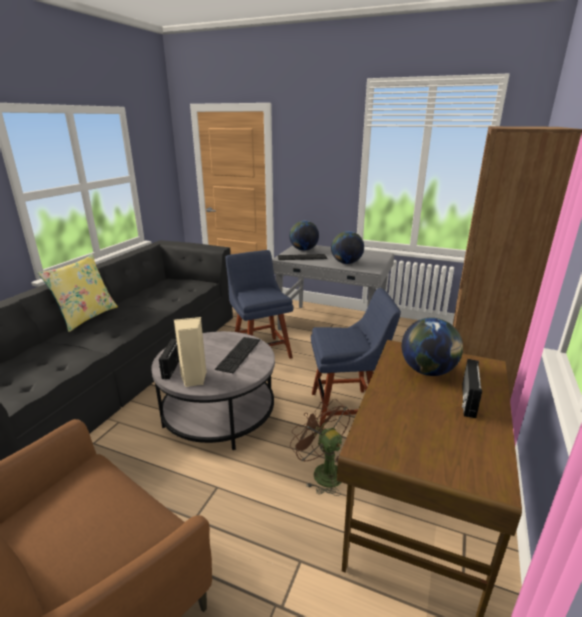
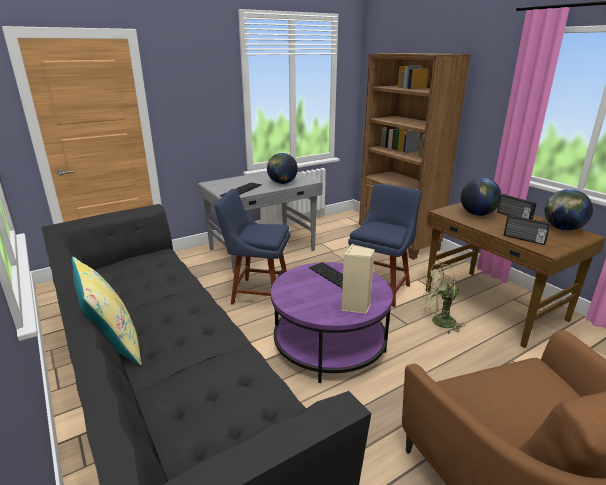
camera: 55 degrees left, 0 degrees up
(171, 368) = (324, 313): radio -> radio (524, 239)
(219, 412) = (329, 344): grey coffee table -> purple coffee table
(303, 249) = (223, 185): globe -> globe (562, 228)
(322, 472) = (438, 322): brown fan -> green fan

